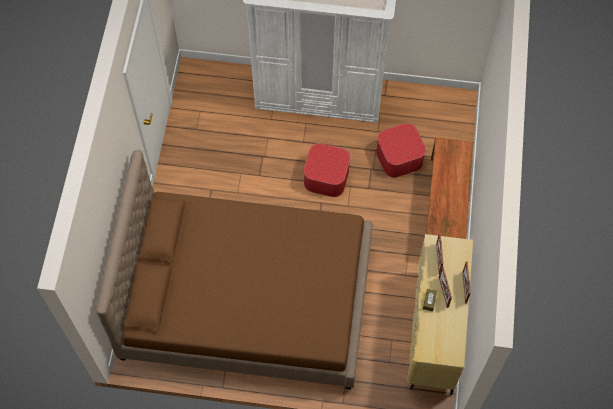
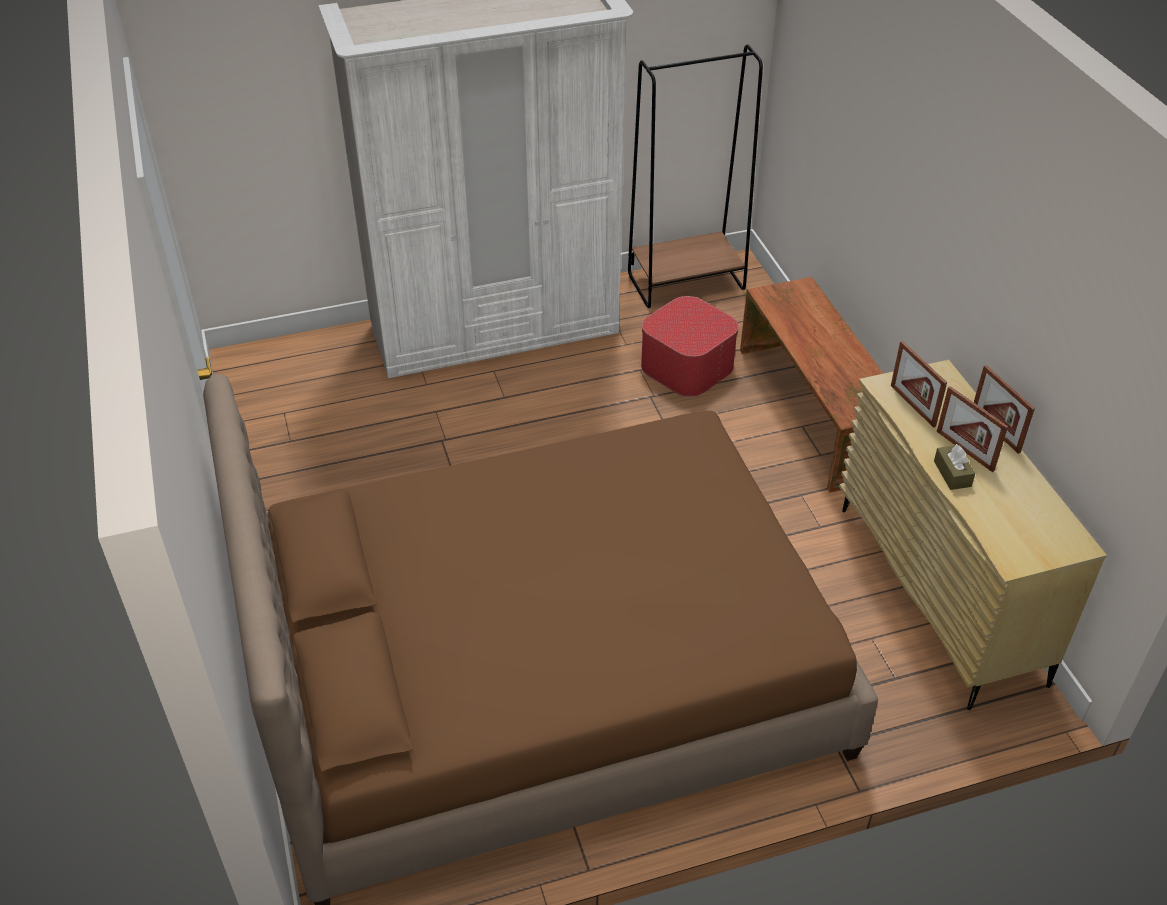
camera: 25 degrees left, 20 degrees down
(326, 176) = (578, 432): ottoman -> none
(430, 102) = (686, 283): none -> clothes rack

